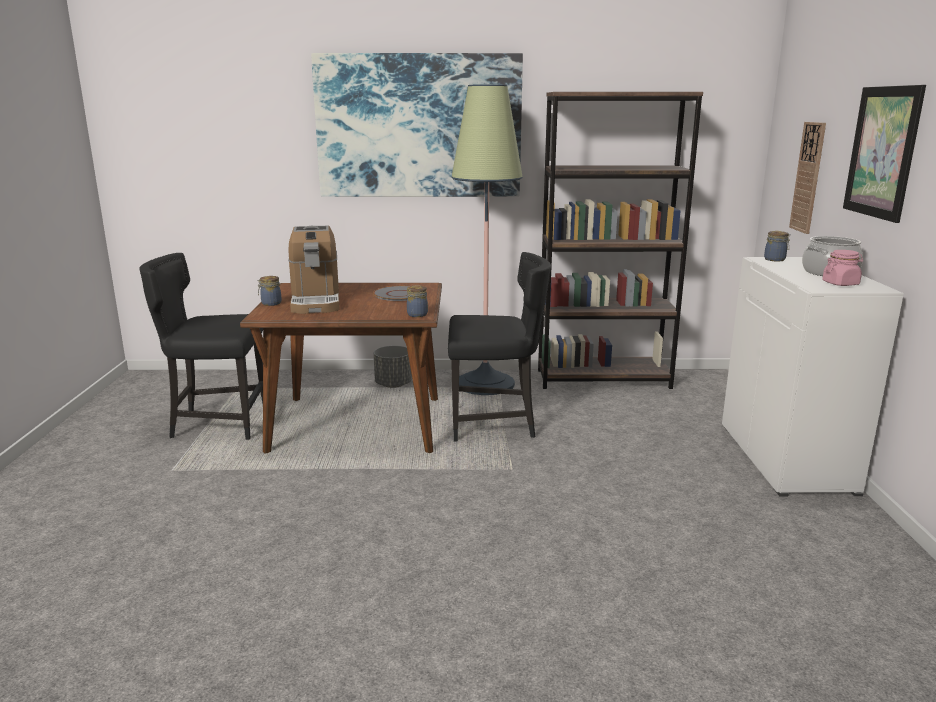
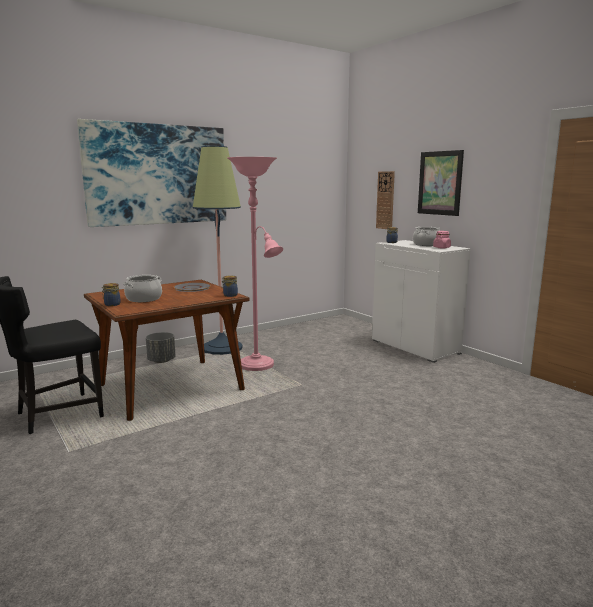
camera: 35 degrees left, 5 degrees down
(316, 301) = (144, 299): coffee machine -> cooking pot
(494, 424) = (259, 366): black chair -> pink floor lamp
(603, 379) = (285, 331): brown bookcase -> none

